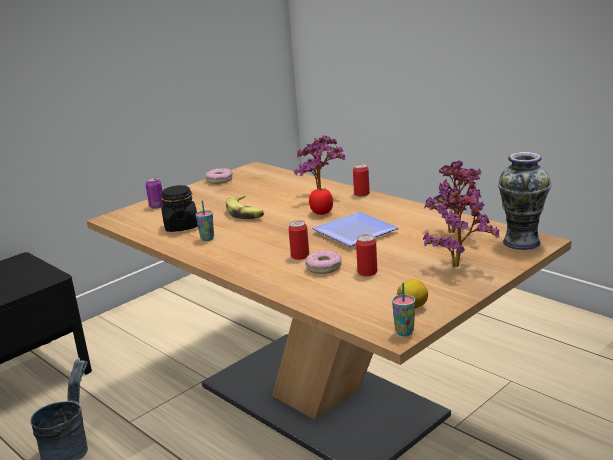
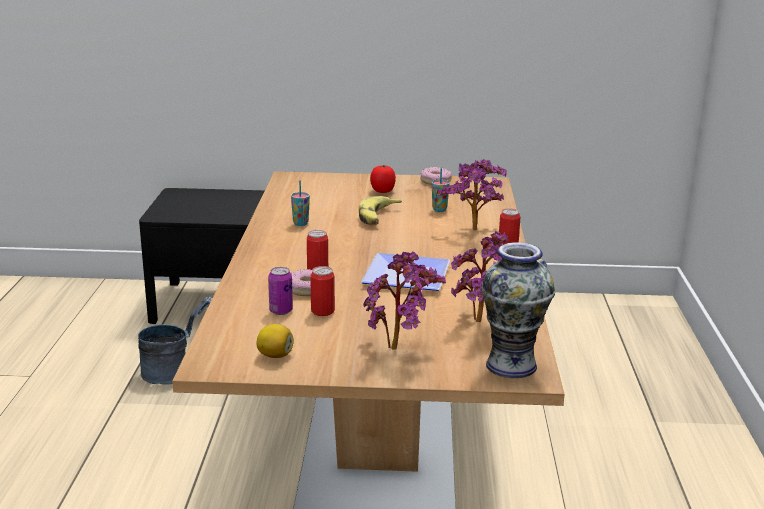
camera: 45 degrees right, 0 degrees up
(156, 206) = (338, 182): can -> can (281, 311)
(181, 226) = (311, 205): black jar -> none
(321, 213) = (429, 246): tomato -> tomato (383, 191)
(404, 332) = (216, 368): cup -> cup (439, 210)

